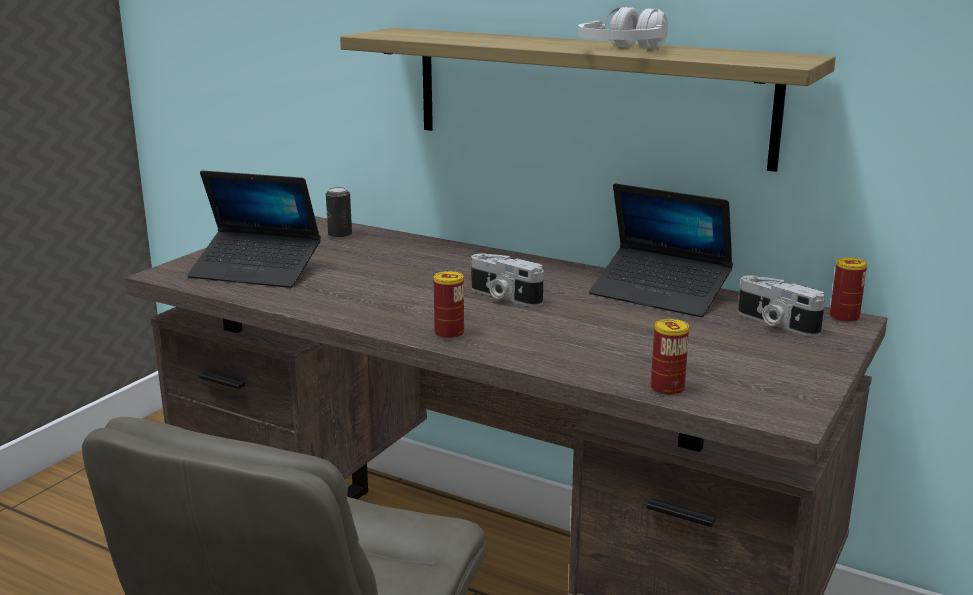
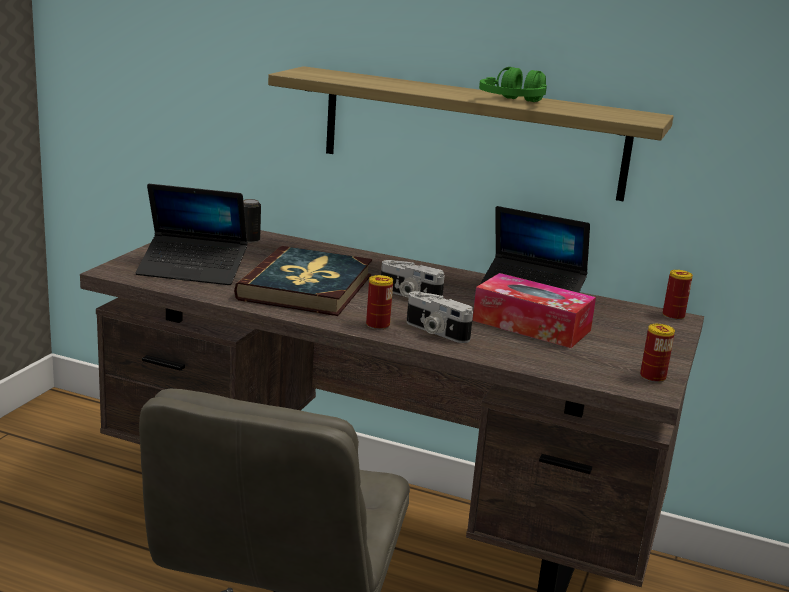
camera: 10 degrees left, 0 degrees up
(382, 288) = (307, 287): none -> book
(623, 51) = (513, 103): white headphones -> green headphones
(648, 332) = (531, 325): none -> tissue box
(667, 389) = (560, 369): can -> can (652, 377)
(775, 323) = (624, 319): camera -> camera (435, 332)

